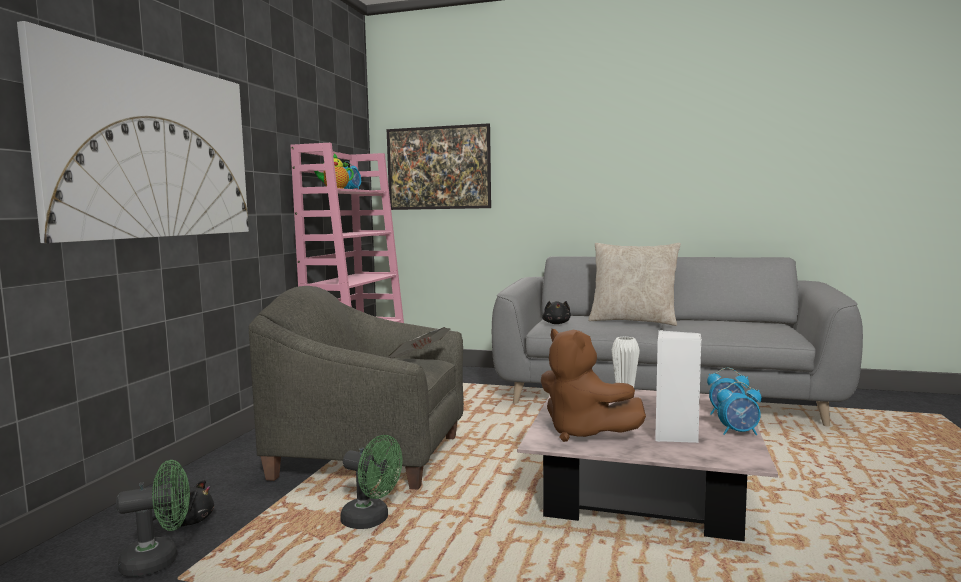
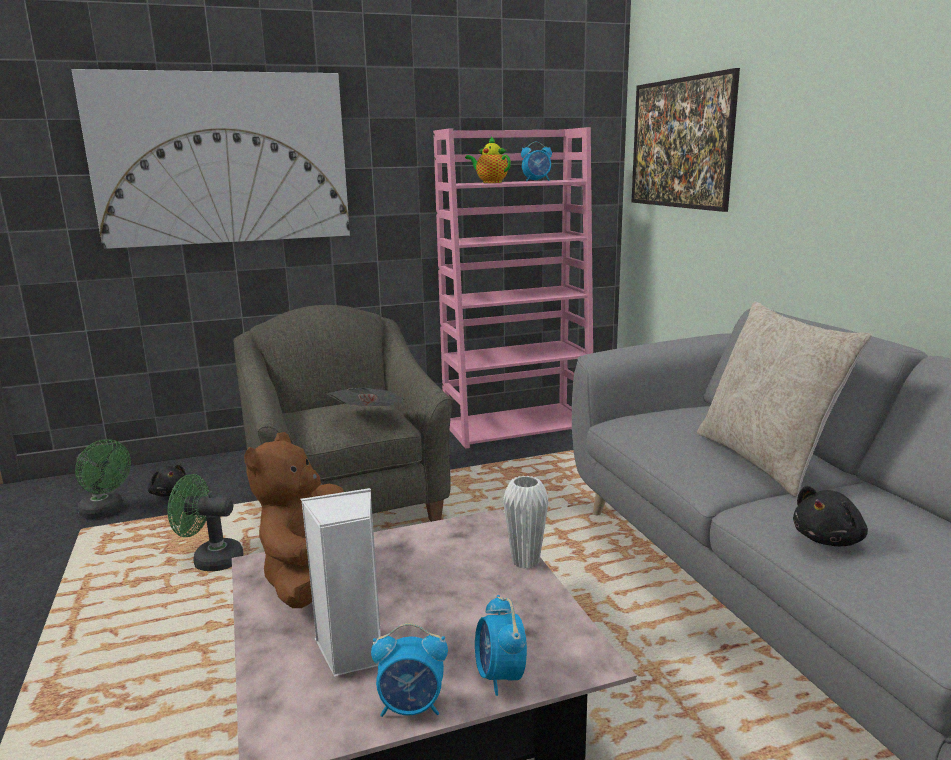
camera: 55 degrees right, 10 degrees up
(371, 520) = (210, 560): green fan -> green fan turned 105 degrees clockwise
(556, 323) = (648, 422): black plush toy -> black plush toy (829, 539)
(738, 432) = (412, 707): alarm clock -> alarm clock turned 60 degrees counterclockwise

